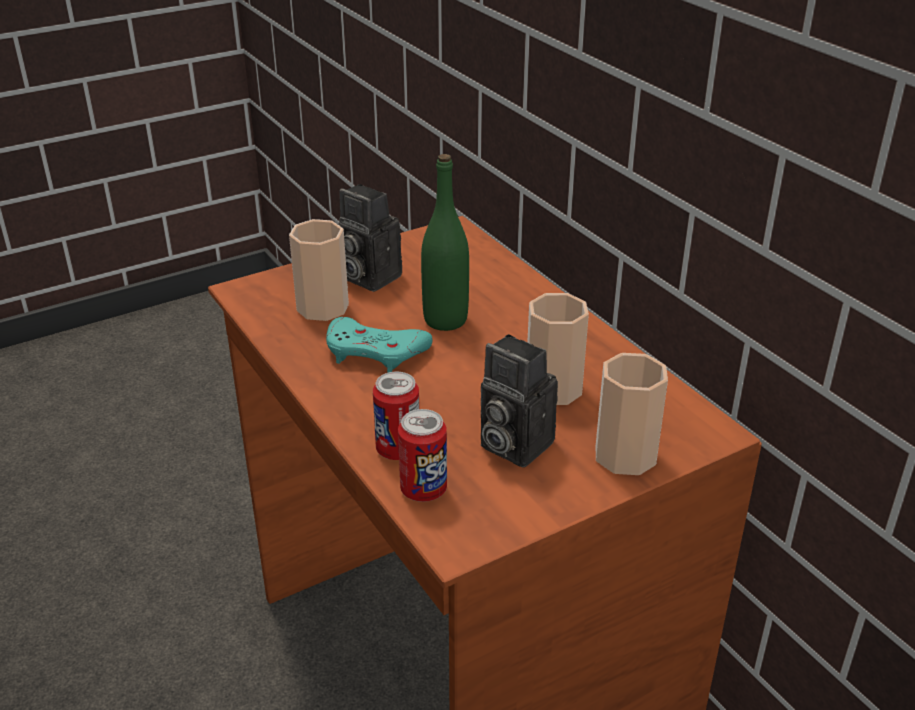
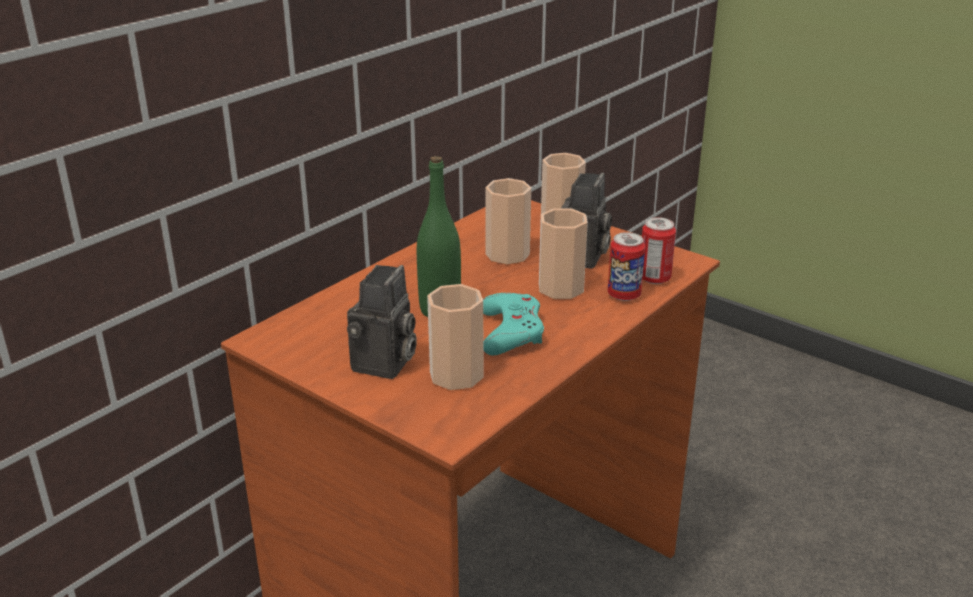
camera: 110 degrees left, 5 degrees down
(444, 407) = (561, 288): none -> cup

